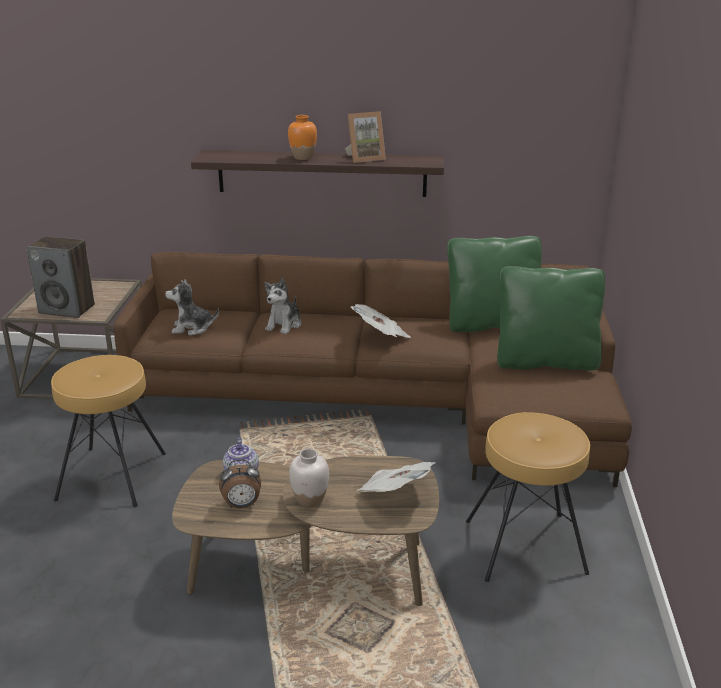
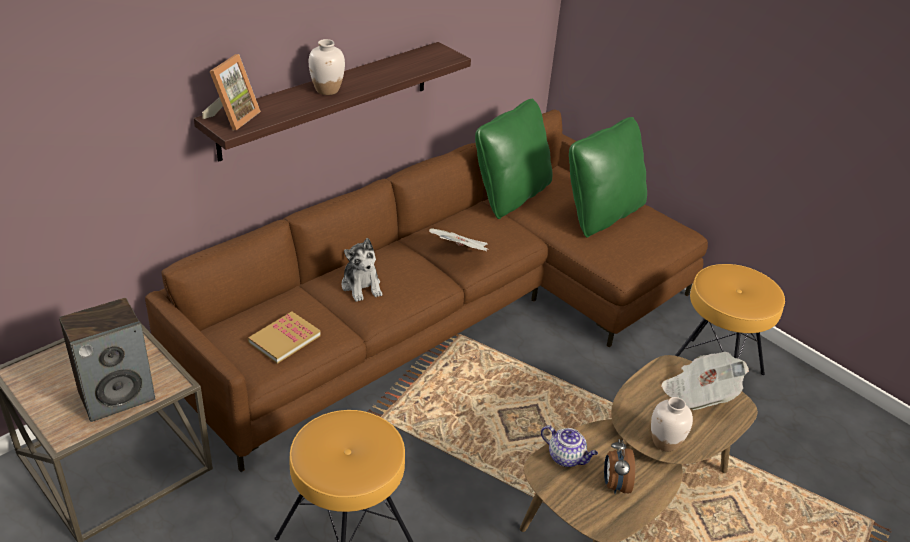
camera: 50 degrees left, 10 degrees up
(192, 328) = (284, 339): plush toy -> book
(242, 505) = (615, 484): alarm clock -> alarm clock turned 150 degrees clockwise
(303, 157) = (327, 90): orange vase -> white vase
(364, 158) = (385, 70): picture frame -> picture frame (232, 118)

